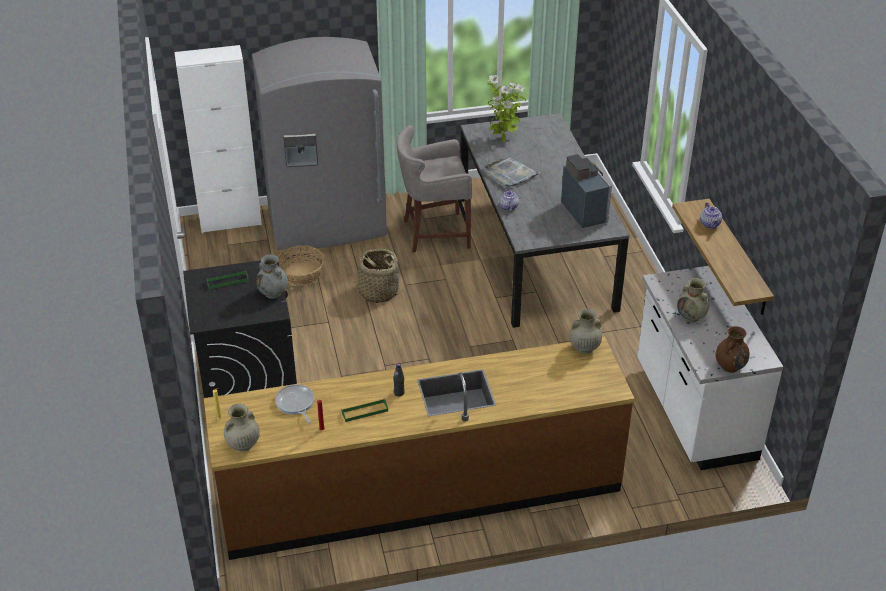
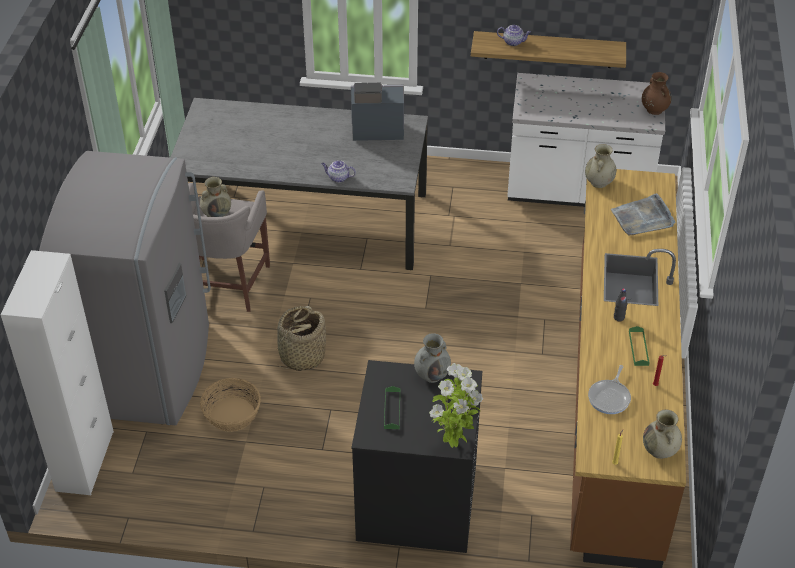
camera: 70 degrees left, 5 degrees up
(295, 403) = (610, 397): frying pan -> frying pan turned 60 degrees counterclockwise
(503, 140) = (216, 149): potted plant -> potted plant (453, 442)
(510, 174) = (281, 161): grey tray -> grey tray (643, 218)
(691, 317) = (583, 109): beige vase -> beige vase (217, 214)

